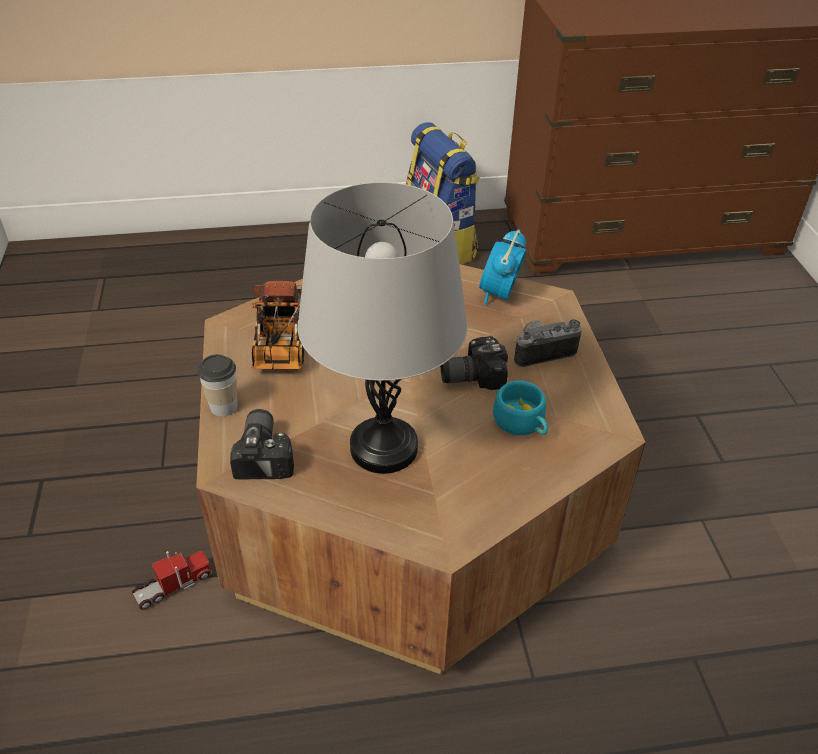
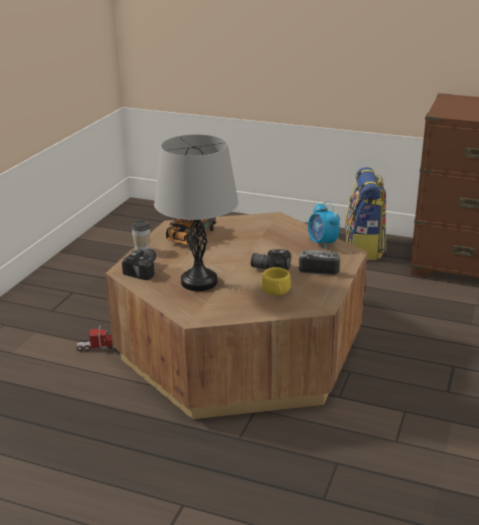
camera: 30 degrees right, 15 degrees down
(499, 295) = (322, 243): alarm clock -> alarm clock turned 75 degrees counterclockwise
(522, 423) = (276, 291): turquoise cup -> yellow cup

